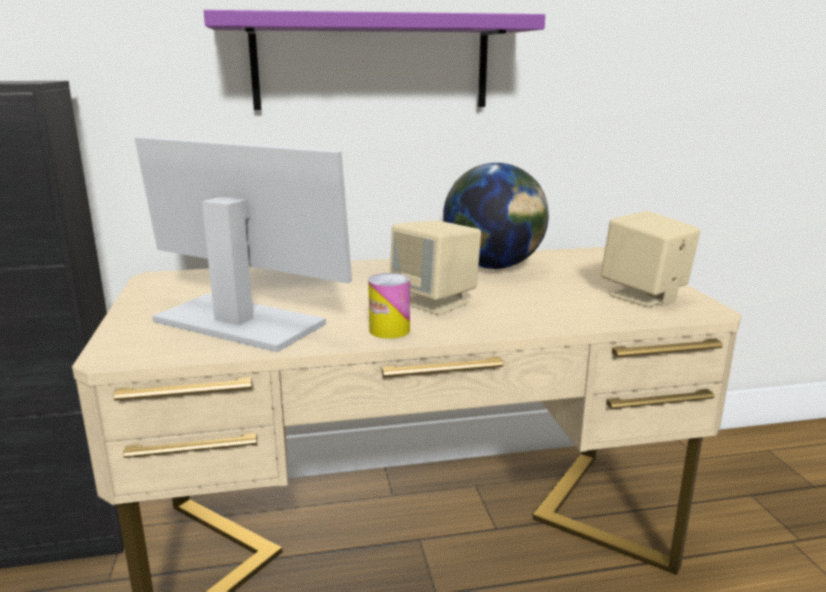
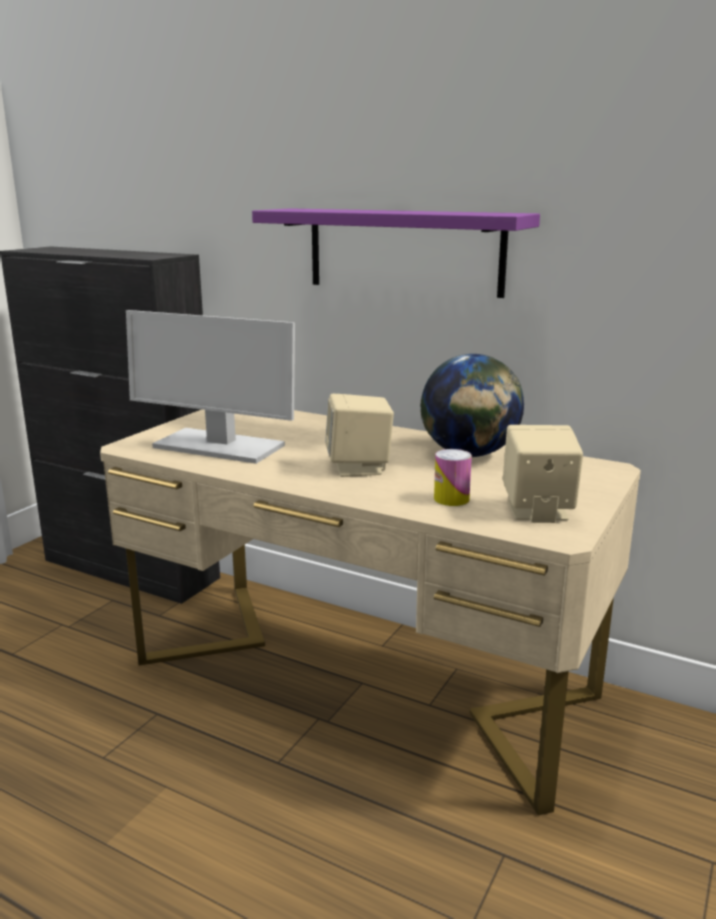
camera: 40 degrees right, 0 degrees up
(241, 323) = (217, 447): monitor -> monitor turned 135 degrees clockwise
(389, 330) = (286, 476): can -> can (451, 499)

